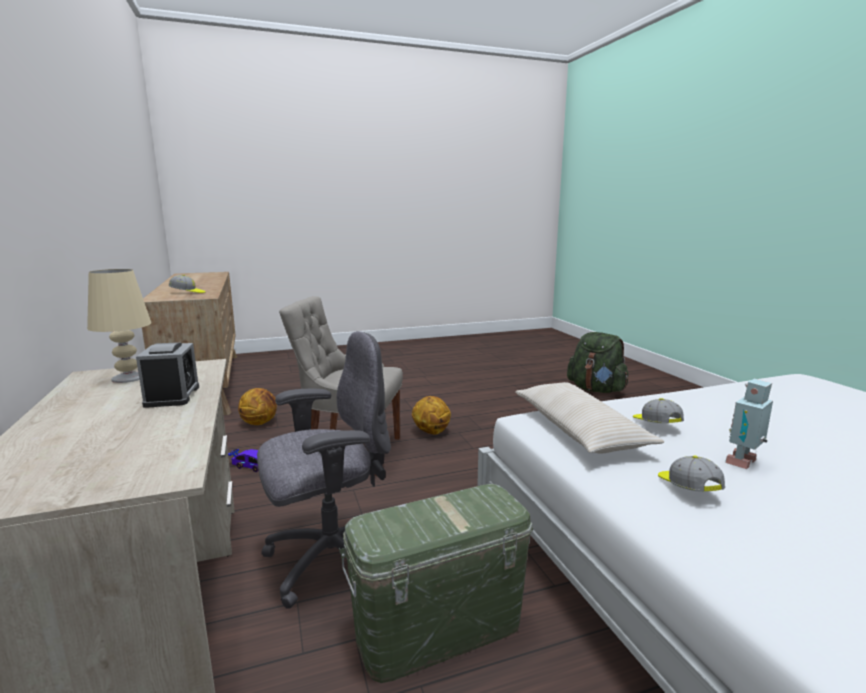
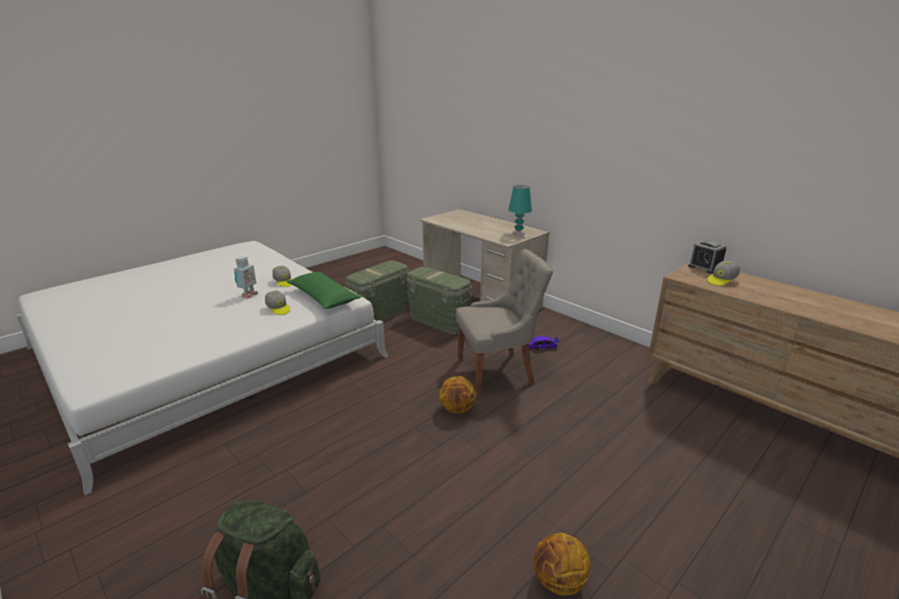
camera: 155 degrees right, 10 degrees up
(128, 378) = (518, 233): beige table lamp -> turquoise table lamp
(172, 396) = (481, 230): alarm clock -> alarm clock (704, 268)
(260, 422) = (606, 380): basketball -> basketball (558, 582)
(330, 560) = (438, 321): grey office chair -> green storage box
(579, 430) = (323, 298): beige pillow -> green pillow

